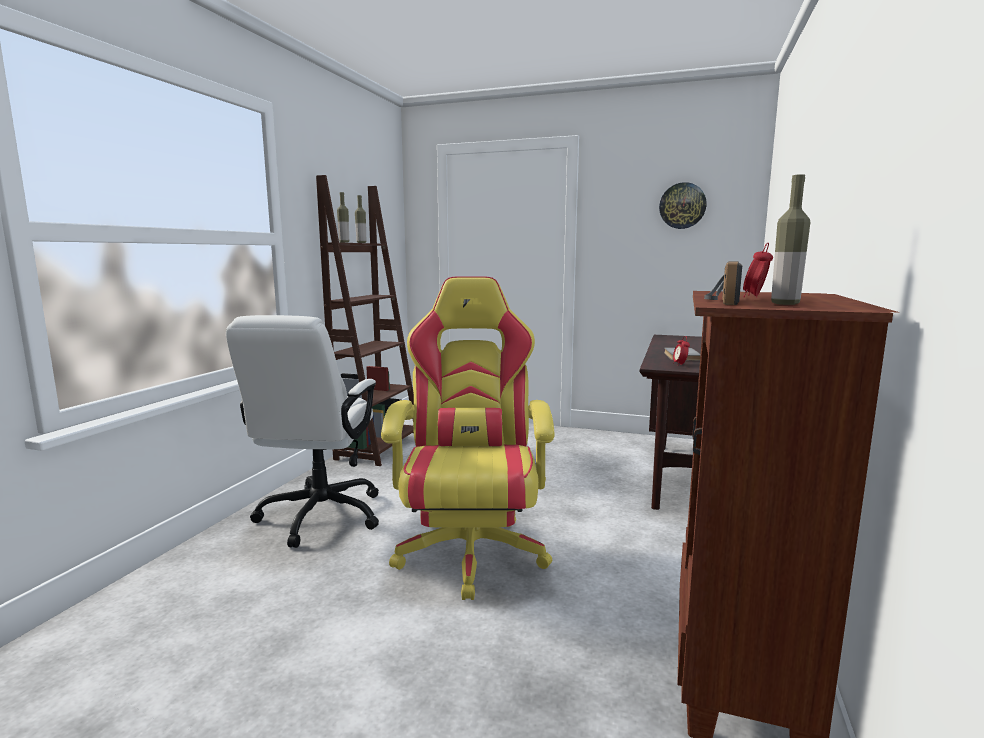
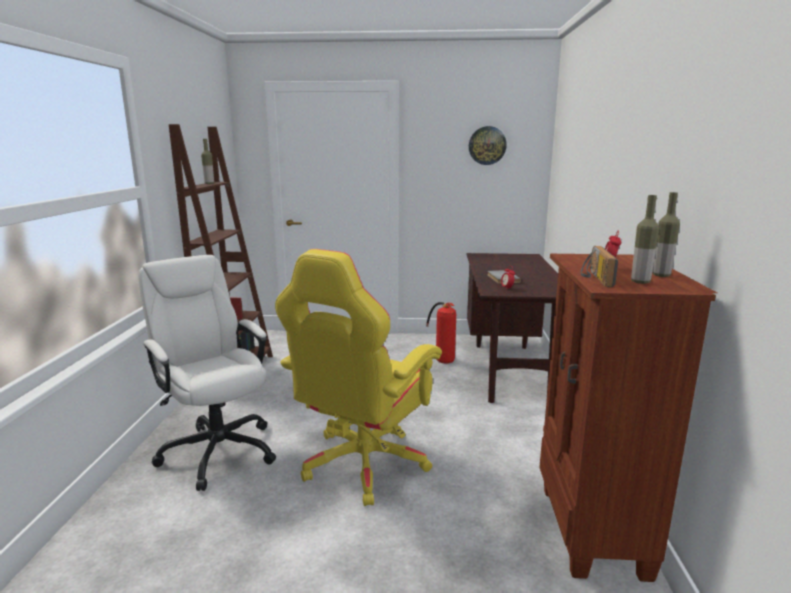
camera: 15 degrees left, 5 degrees up
(319, 519) = (216, 450): white office chair -> white office chair turned 150 degrees clockwise
(344, 242) = (197, 186): bottle -> bottle (661, 275)
(471, 553) = (364, 462): yellow office chair -> yellow office chair turned 135 degrees counterclockwise
(612, 454) = (441, 356): none -> fire extinguisher

